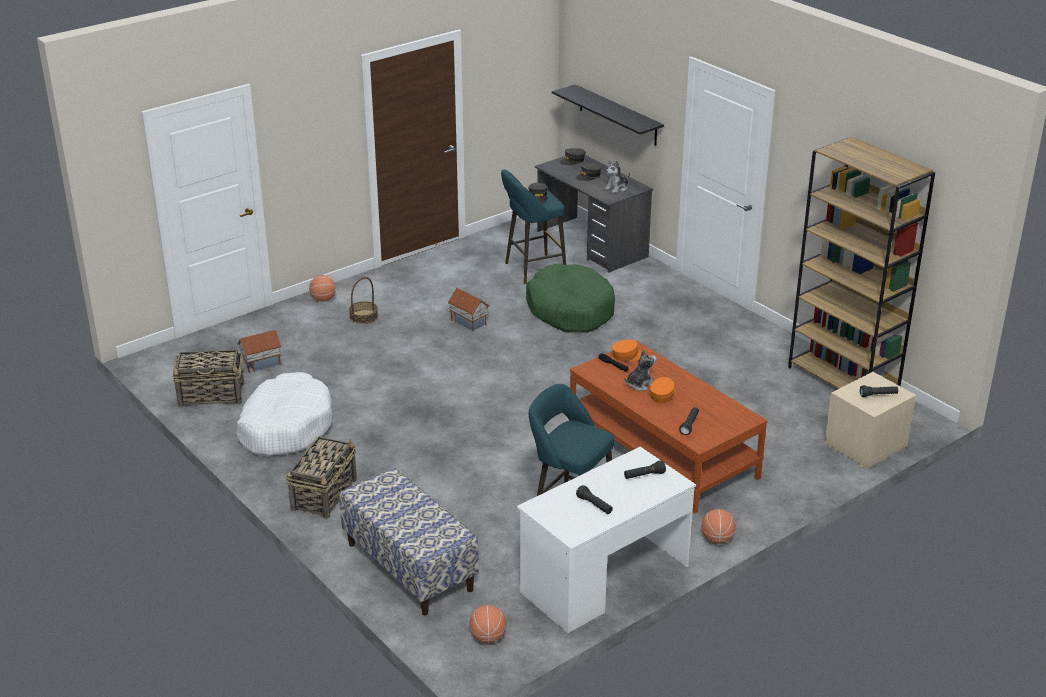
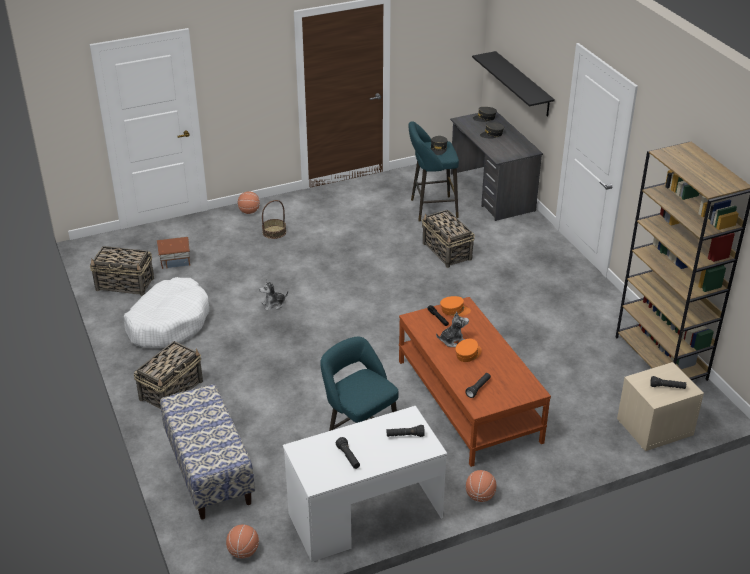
camera: 15 degrees right, 5 degrees up
(469, 322) = (357, 250): toy house -> none
(570, 310) = (447, 252): green dog bed -> basket
(617, 188) = (511, 149): plush toy -> plush toy (273, 304)

